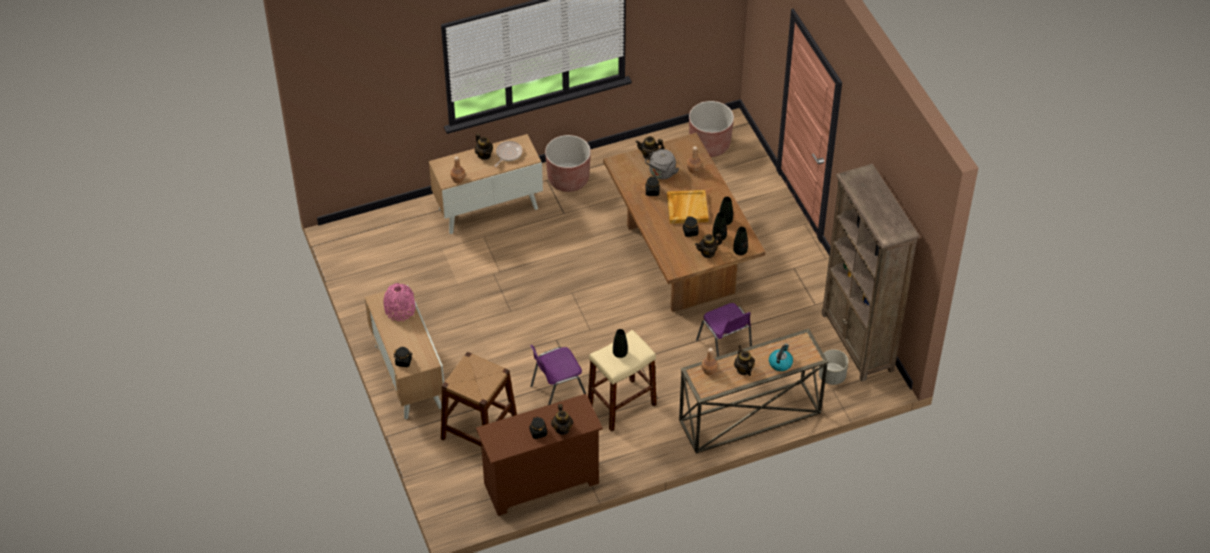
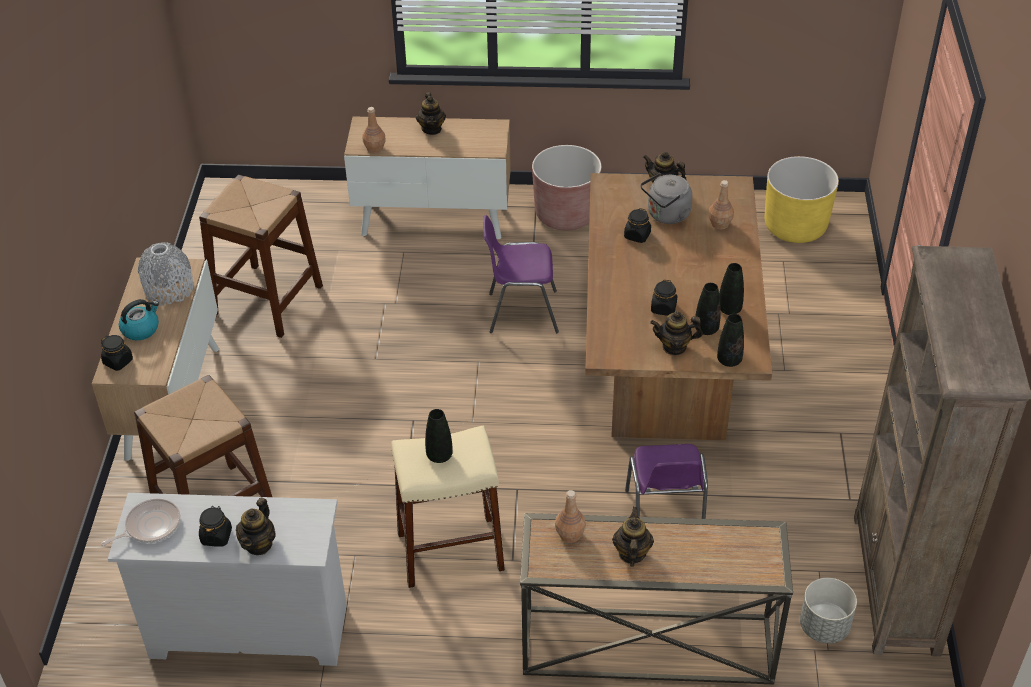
camera: 25 degrees right, 5 degrees down
(400, 310) = (169, 289): pink vase -> grey vase
(420, 295) = (267, 300): none -> brown stool
(508, 154) = (465, 136): frying pan -> frying pan (150, 526)
(540, 483) = (248, 630): brown dresser -> white dresser
(557, 393) = (365, 498): purple chair -> purple chair (521, 312)
(687, 208) = (678, 273): beige tray -> none
(709, 144) = (795, 226): brown planter -> yellow planter
(780, 363) = (703, 564): kettle -> kettle (141, 329)

